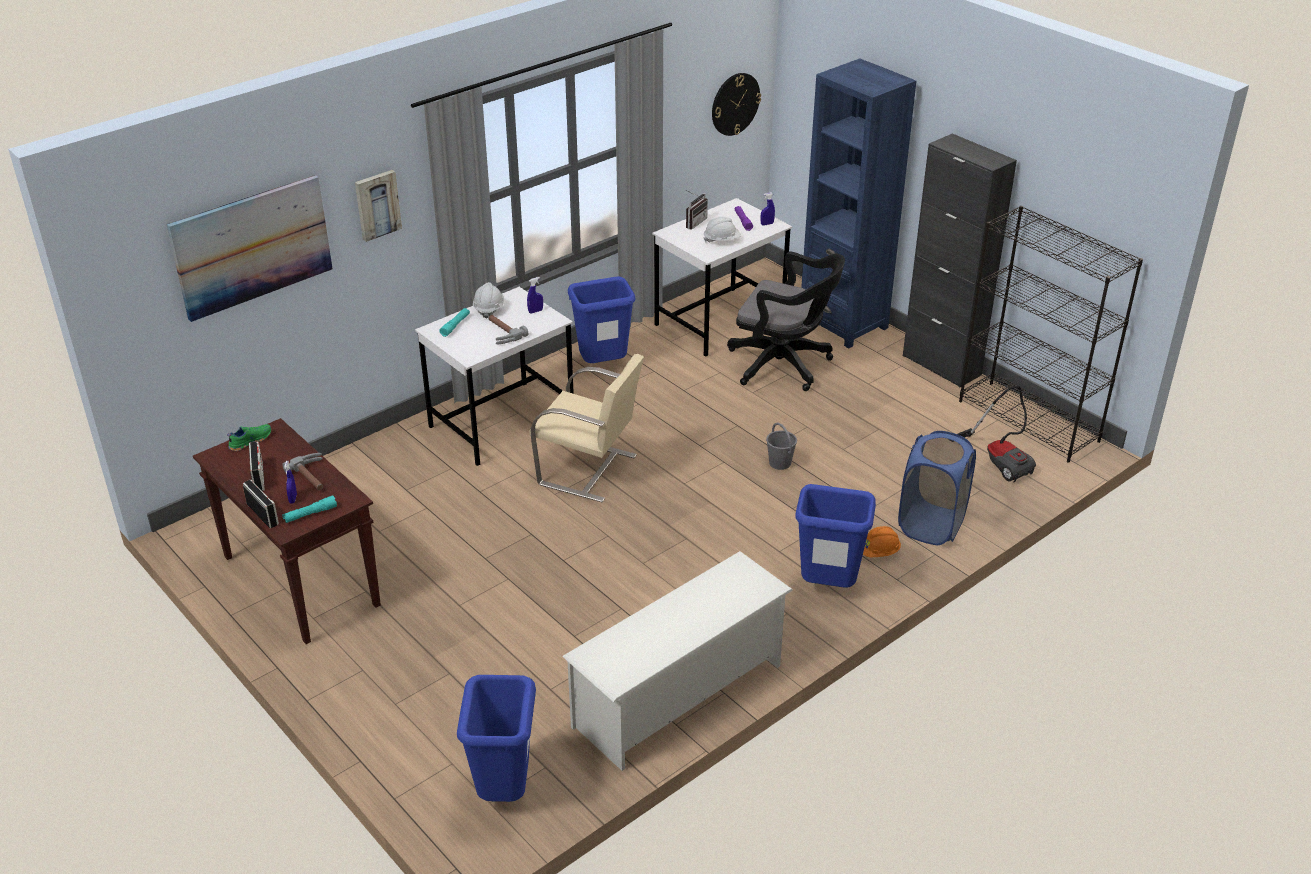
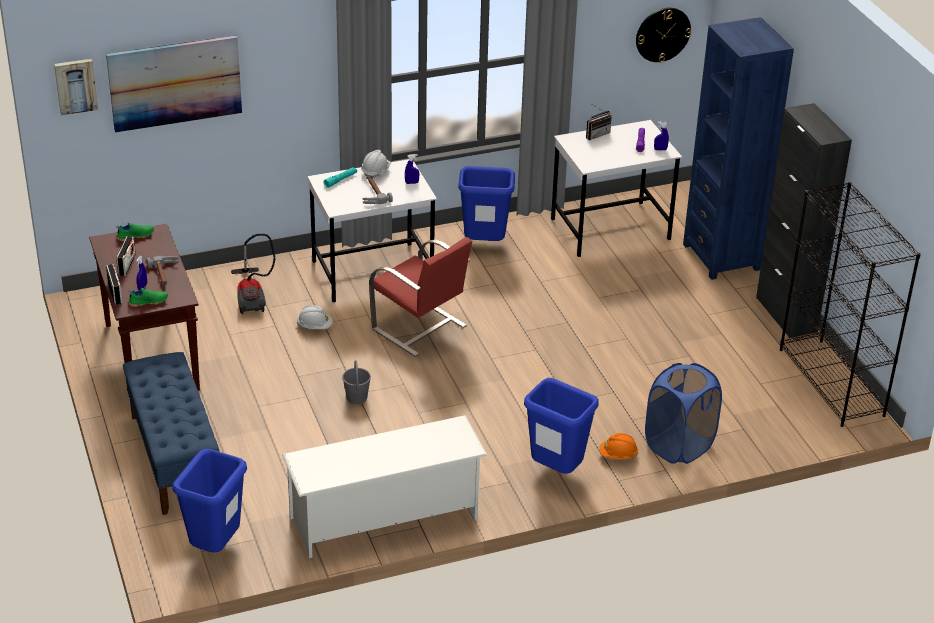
camera: 20 degrees right, 0 degrees up
(310, 514) = (148, 301): turquoise flashlight -> green shoe
(377, 204) = (289, 67): picture -> picture (75, 85)
(394, 695) = (174, 458): none -> blue bench
(589, 470) = (420, 328): beige chair -> red chair
(721, 240) = (609, 156): white hard hat -> white hard hat (315, 326)
(780, 463) = (583, 363): grey bucket -> grey bucket (357, 398)
(784, 365) = (643, 281): black office chair -> none
(999, 460) = (779, 409): vacuum cleaner -> vacuum cleaner (252, 296)

